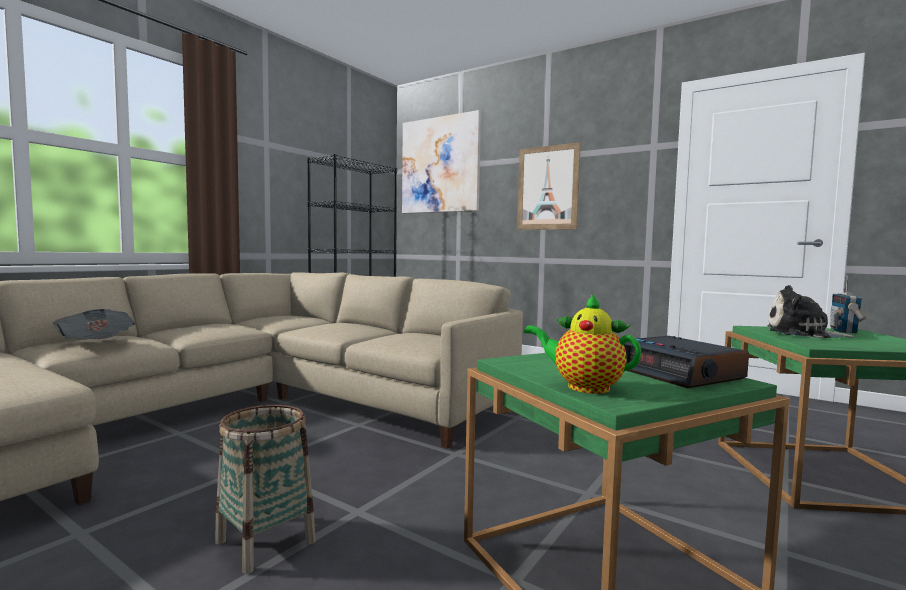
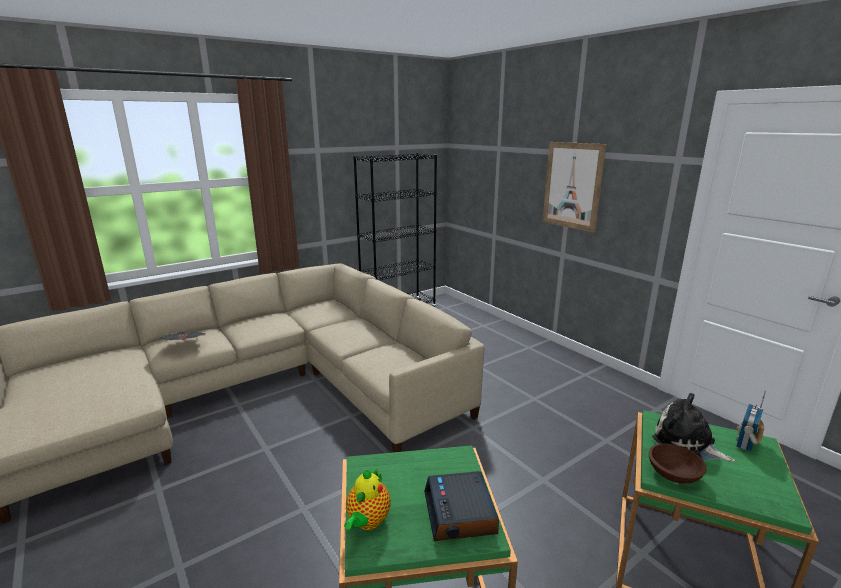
camera: 20 degrees right, 15 degrees up
(265, 541) = (241, 522): basket -> none
(440, 165) = (482, 145): picture -> none
(583, 387) = (367, 522): teapot -> teapot turned 120 degrees counterclockwise
(826, 344) = (674, 475): none -> brown bowl

